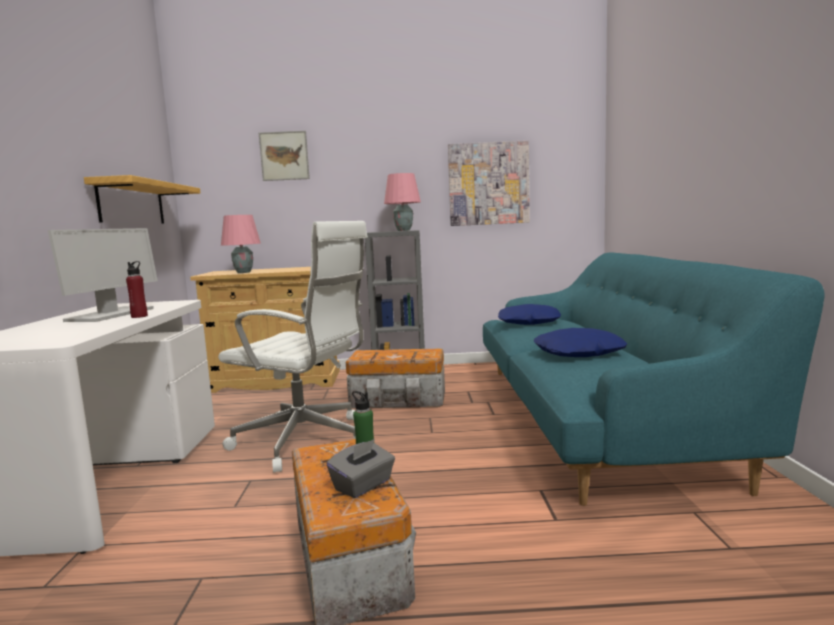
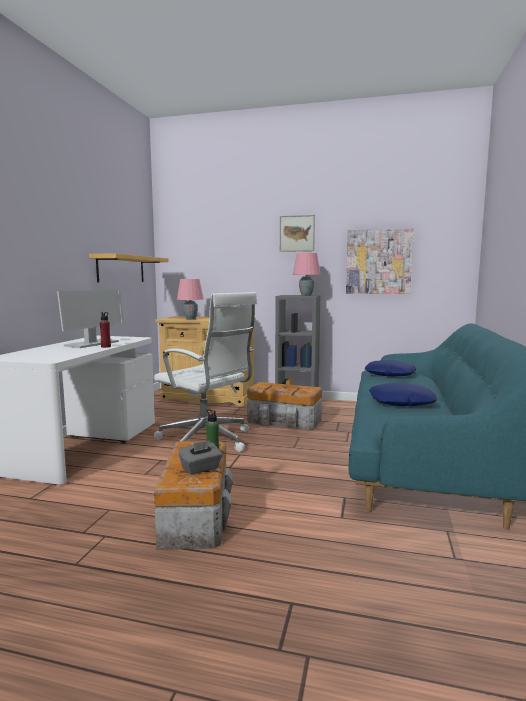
camera: 15 degrees right, 0 degrees up
(284, 156) = (227, 236): picture -> picture (297, 233)

